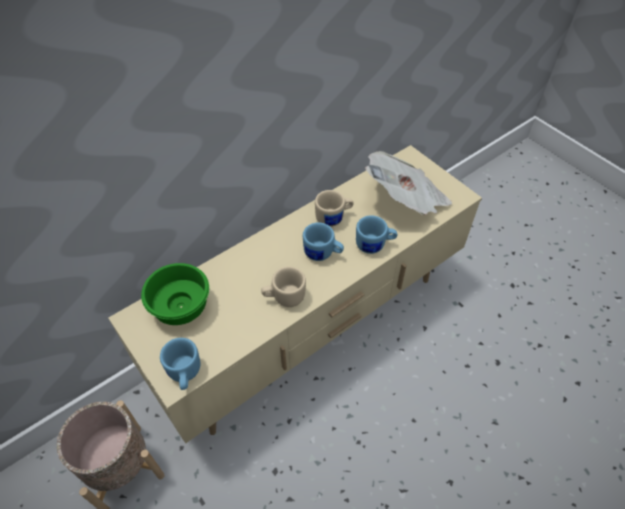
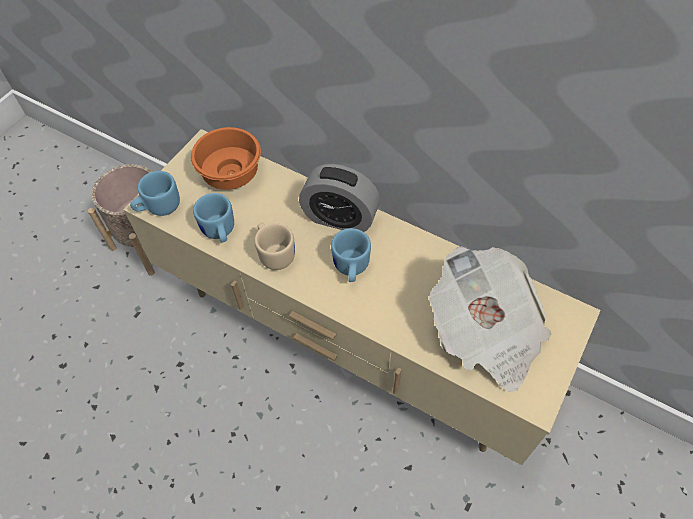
camera: 70 degrees right, 5 degrees up
(180, 305) = (233, 173): green bowl -> orange bowl
(273, 246) = (340, 218): none -> alarm clock
(334, 218) = (411, 262): beige mug -> none
(374, 245) = (389, 318): blue mug -> blue mug (219, 232)

